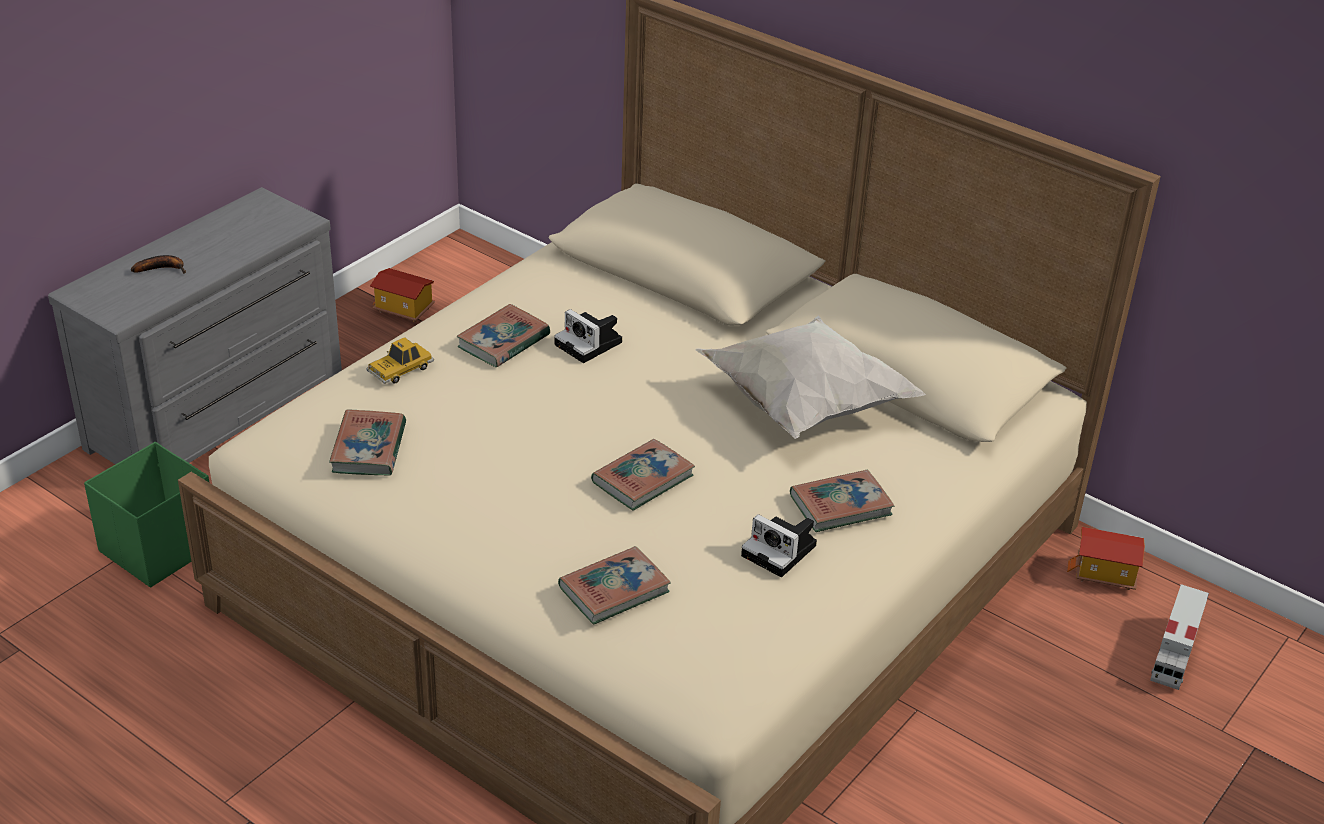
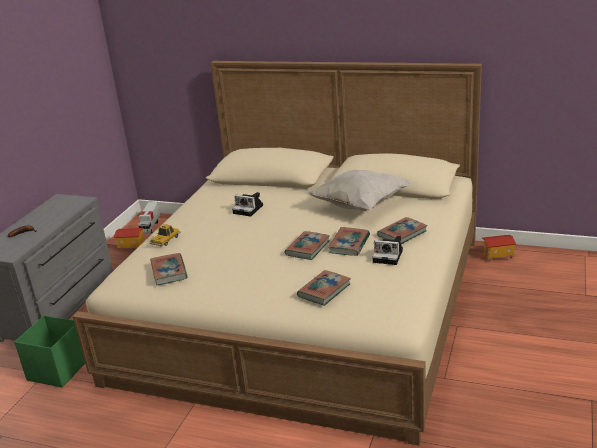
camera: 15 degrees left, 10 degrees down
(503, 341) = (208, 218): book -> book (349, 244)
(1174, 655) = (546, 275): toy truck -> toy truck (150, 226)

